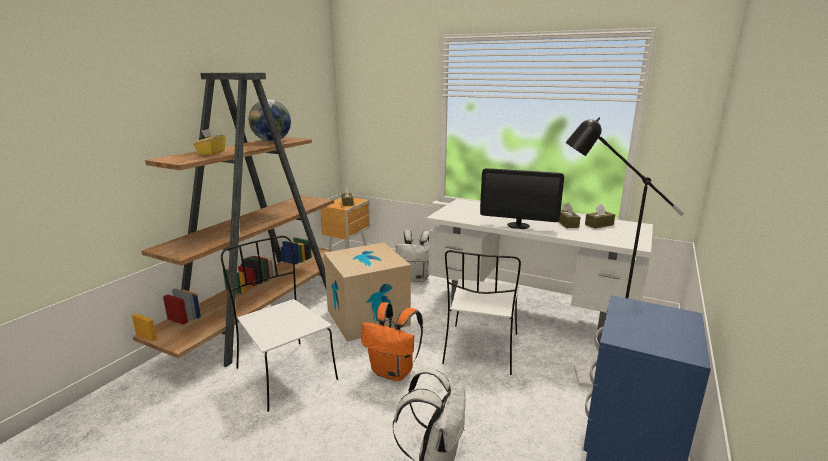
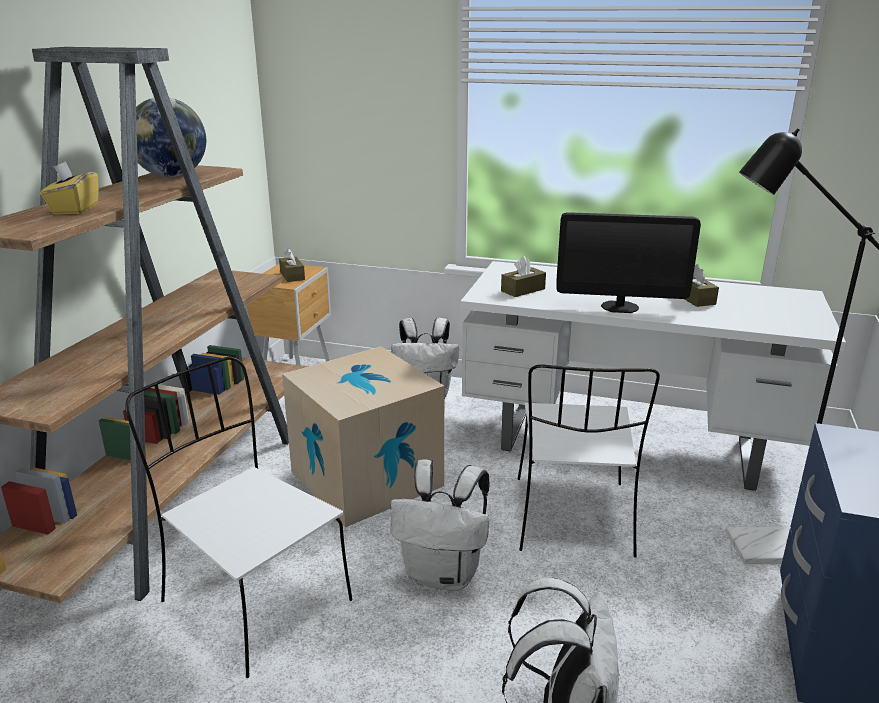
camera: 10 degrees left, 5 degrees up
(393, 372) = (444, 574): orange backpack -> white backpack
(599, 225) = (743, 297): brown tissue box -> brown tissue box (523, 290)

